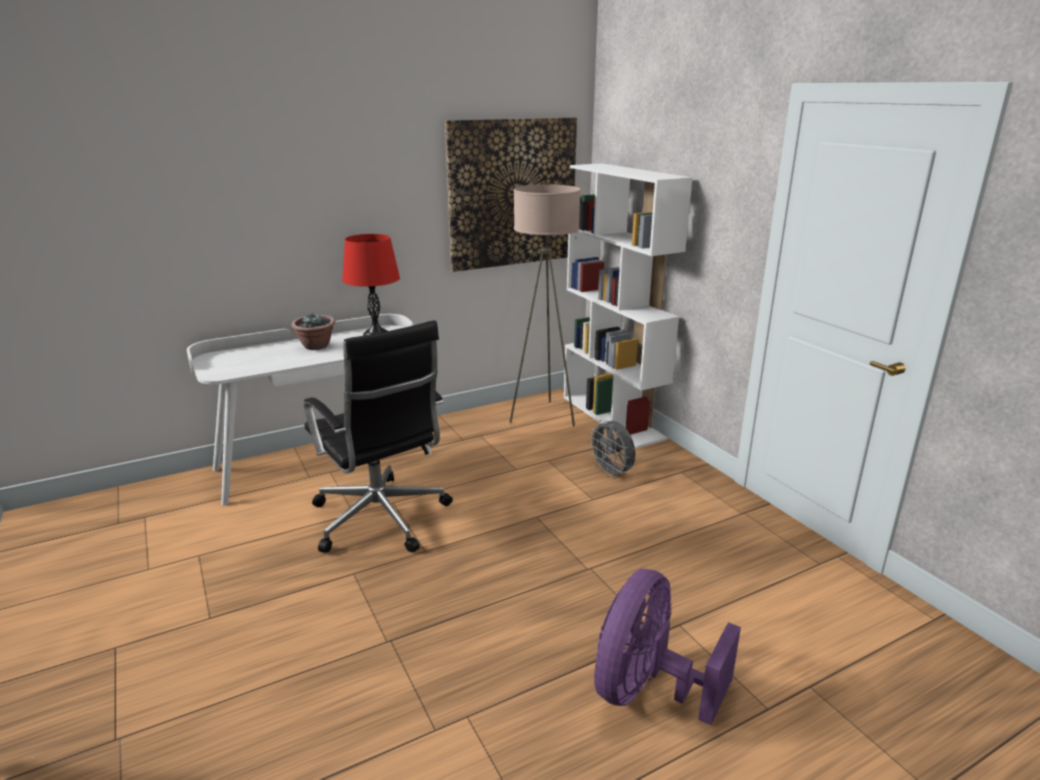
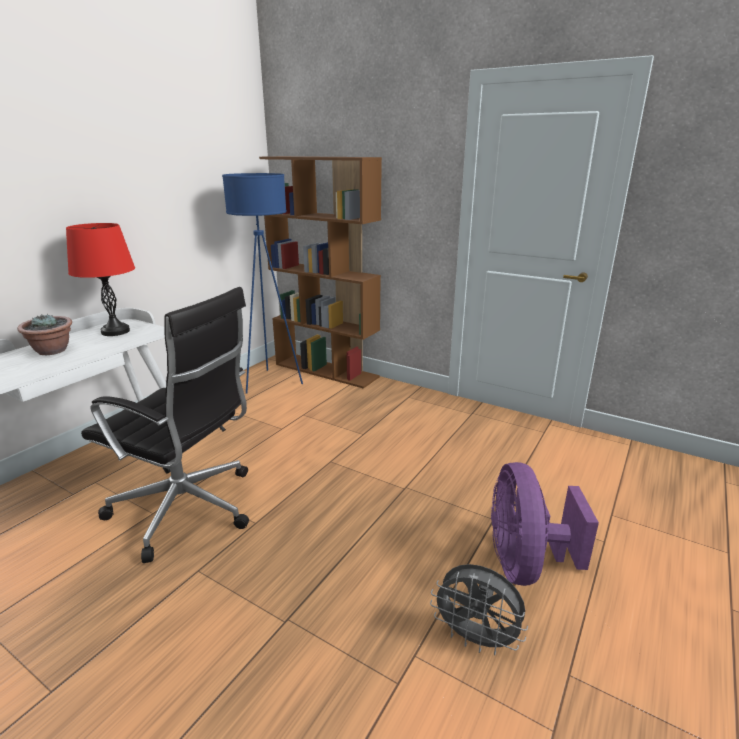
camera: 30 degrees left, 0 degrees up
(512, 193) = (211, 184): picture -> none
(544, 416) = (271, 382): beige floor lamp -> blue floor lamp
(612, 473) = (360, 411): grey fan -> grey fan (476, 639)
(613, 417) = (327, 370): white bookcase -> brown bookcase

